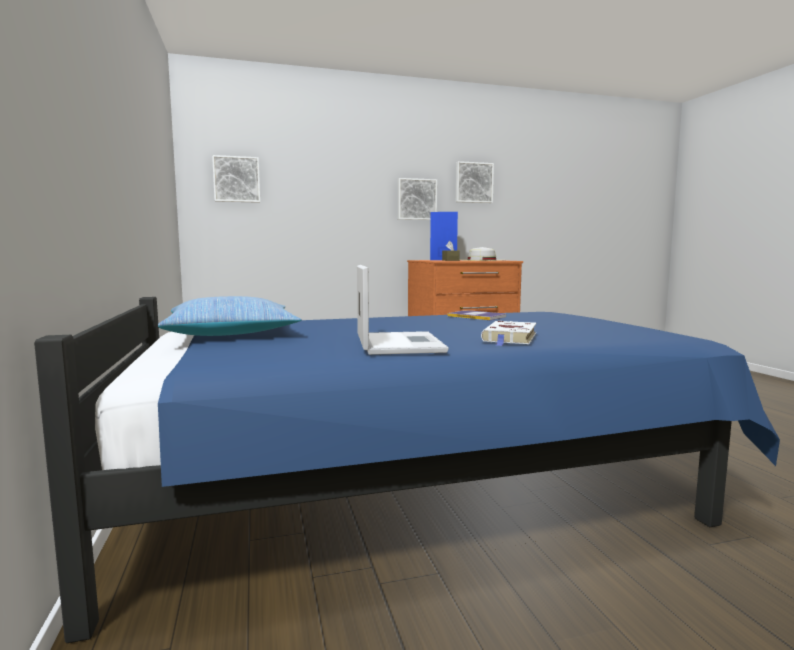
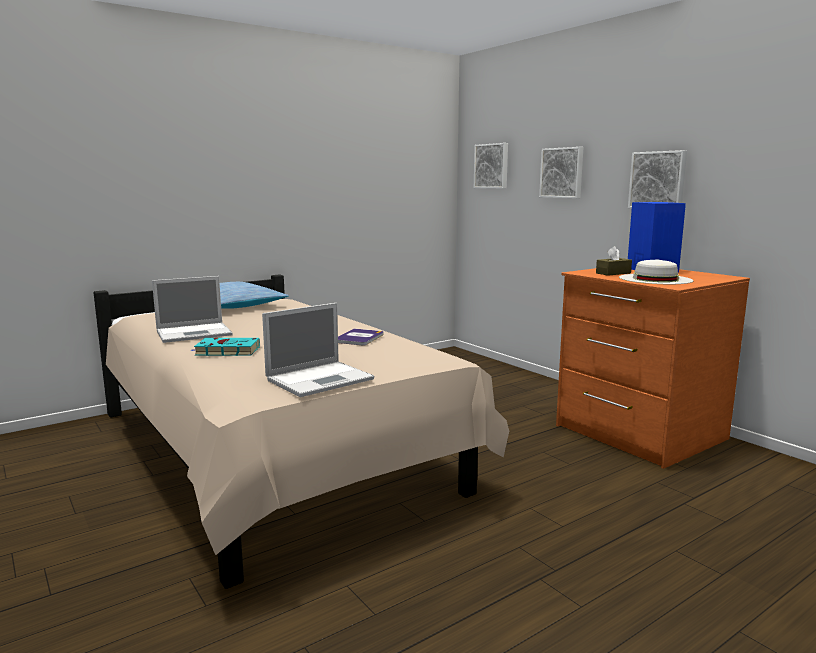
camera: 70 degrees right, 5 degrees up
(419, 486) = (272, 454): blue bed -> beige bed
(473, 182) = (749, 150): picture -> picture (562, 173)
(510, 338) = (226, 351): white book -> turquoise book
(622, 326) = (321, 379): none -> laptop

